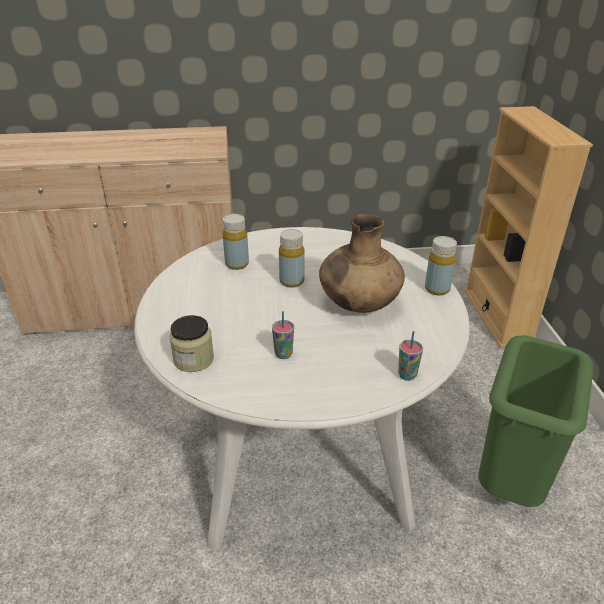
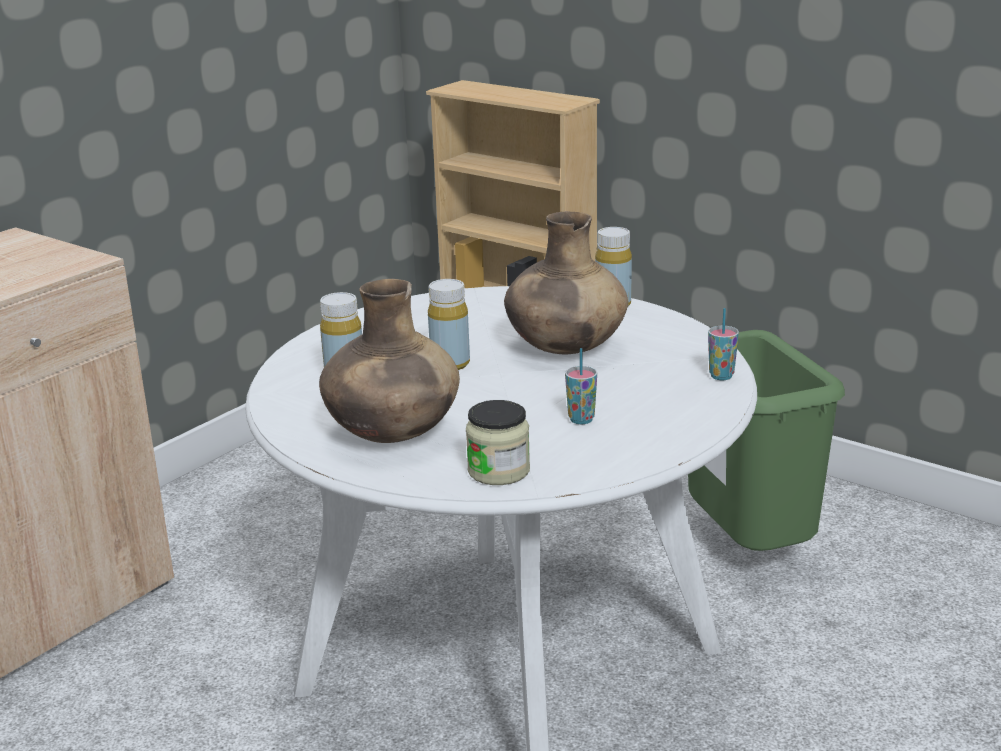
camera: 45 degrees left, 10 degrees down
(196, 308) = (393, 435): none -> brown vase

